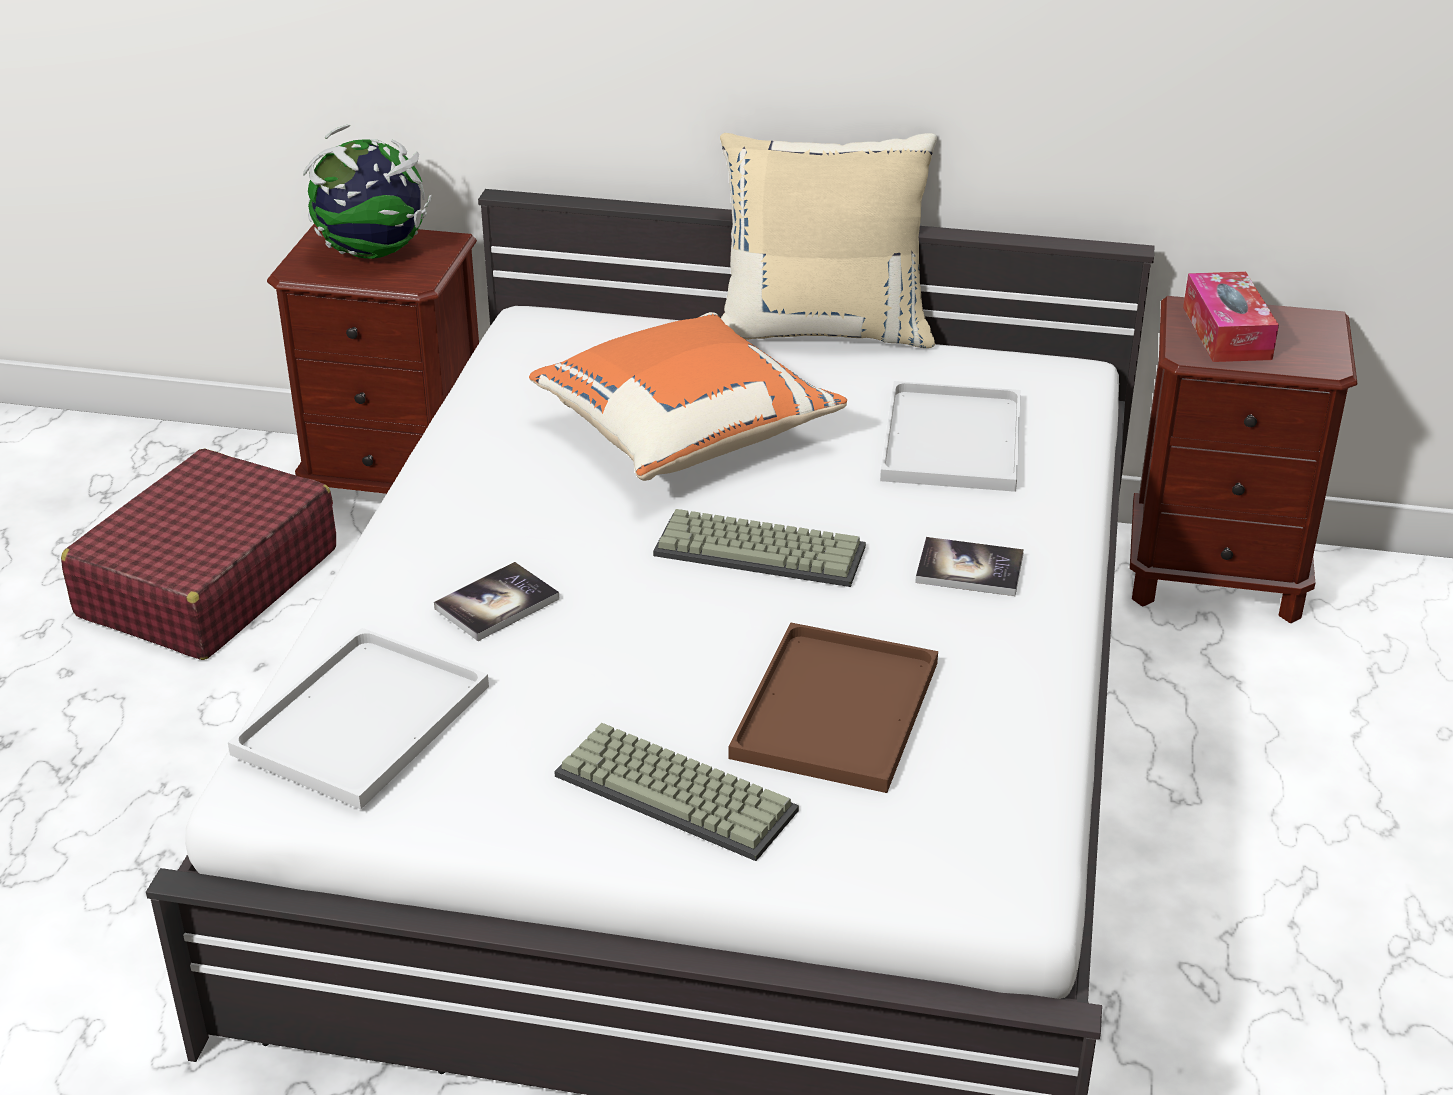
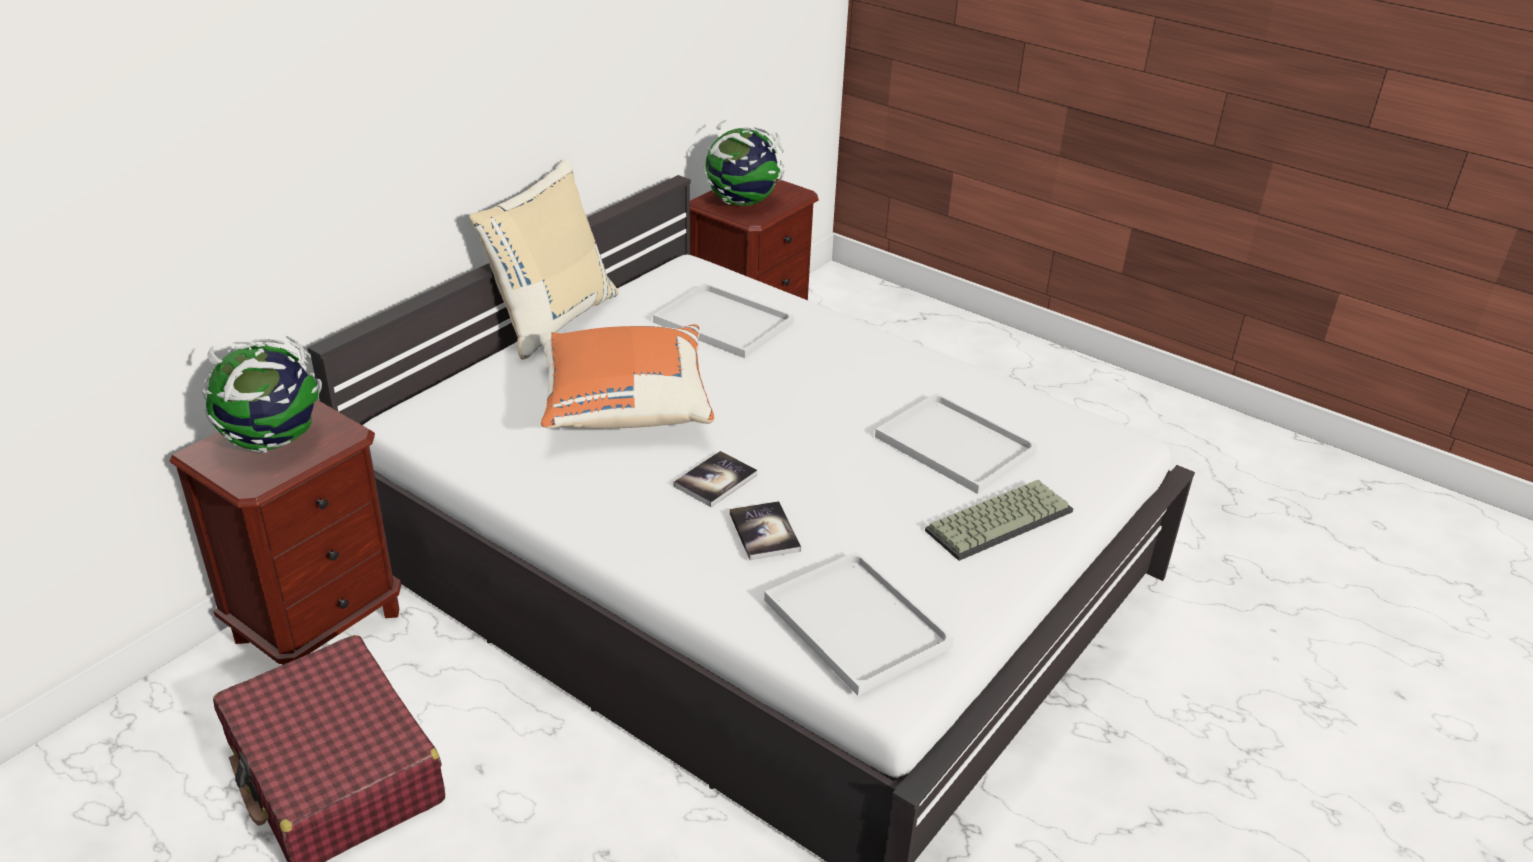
camera: 65 degrees left, 0 degrees up
(762, 549) = (783, 418): keyboard -> none
(837, 713) = (958, 445): brown tray -> white tray
(969, 569) = (856, 361): book -> book (715, 480)
(1226, 333) = (742, 202): tissue box -> globe

